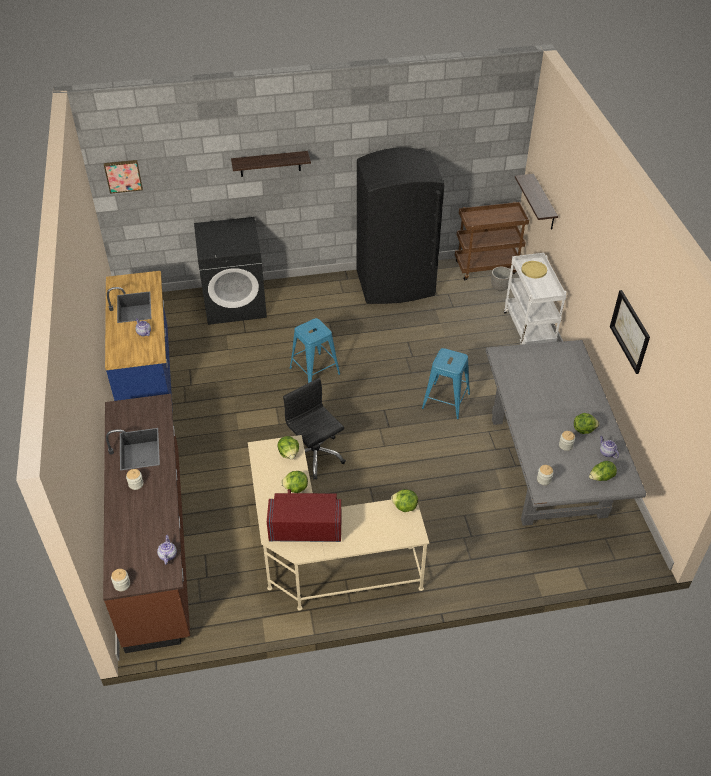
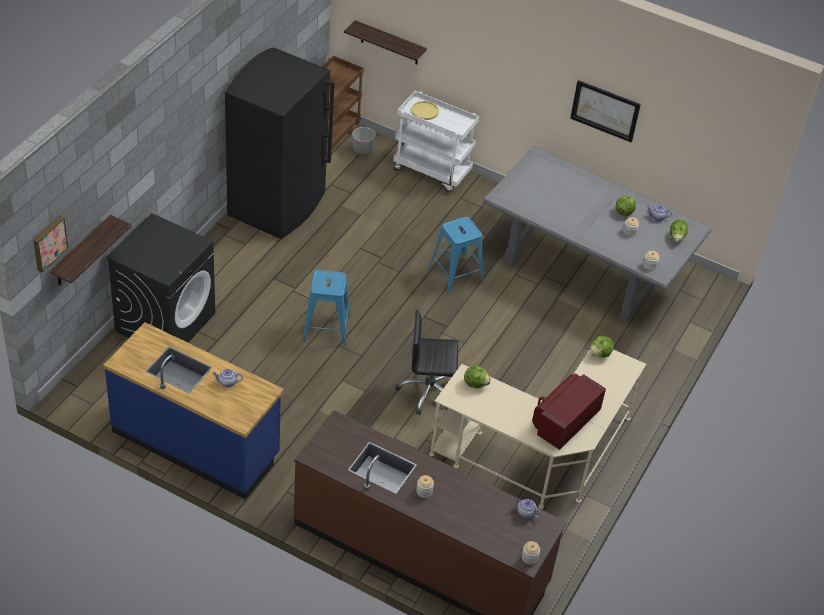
camera: 55 degrees left, 0 degrees up
(270, 164) = (161, 143): shelf -> shelf (81, 252)
(296, 488) = (518, 402): lettuce -> none

